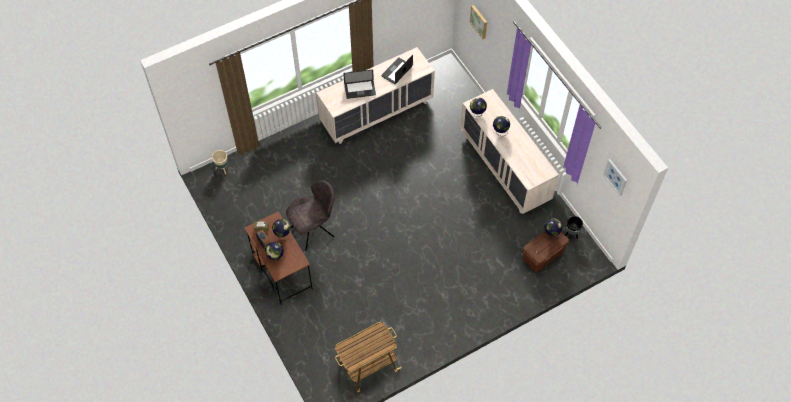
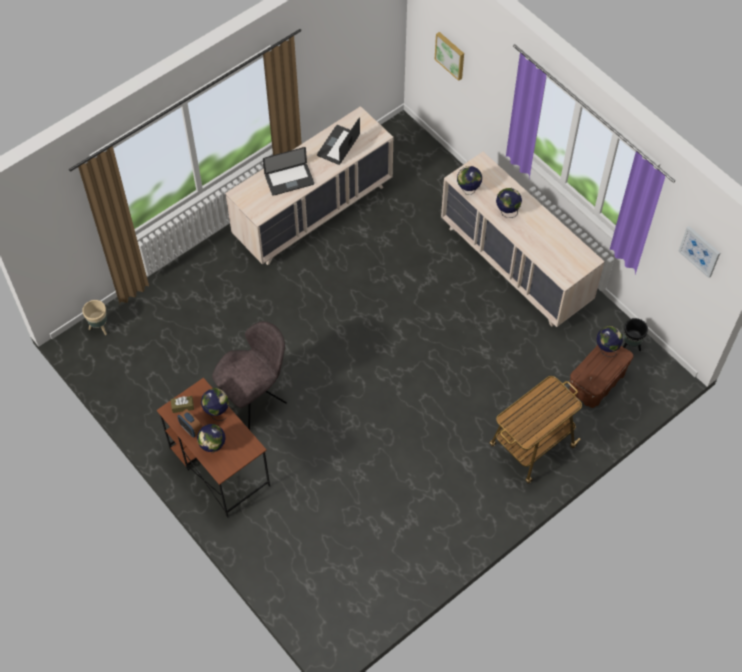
camera: 10 degrees left, 0 degrees up
(367, 367) = (375, 588): cart -> cart (531, 447)

